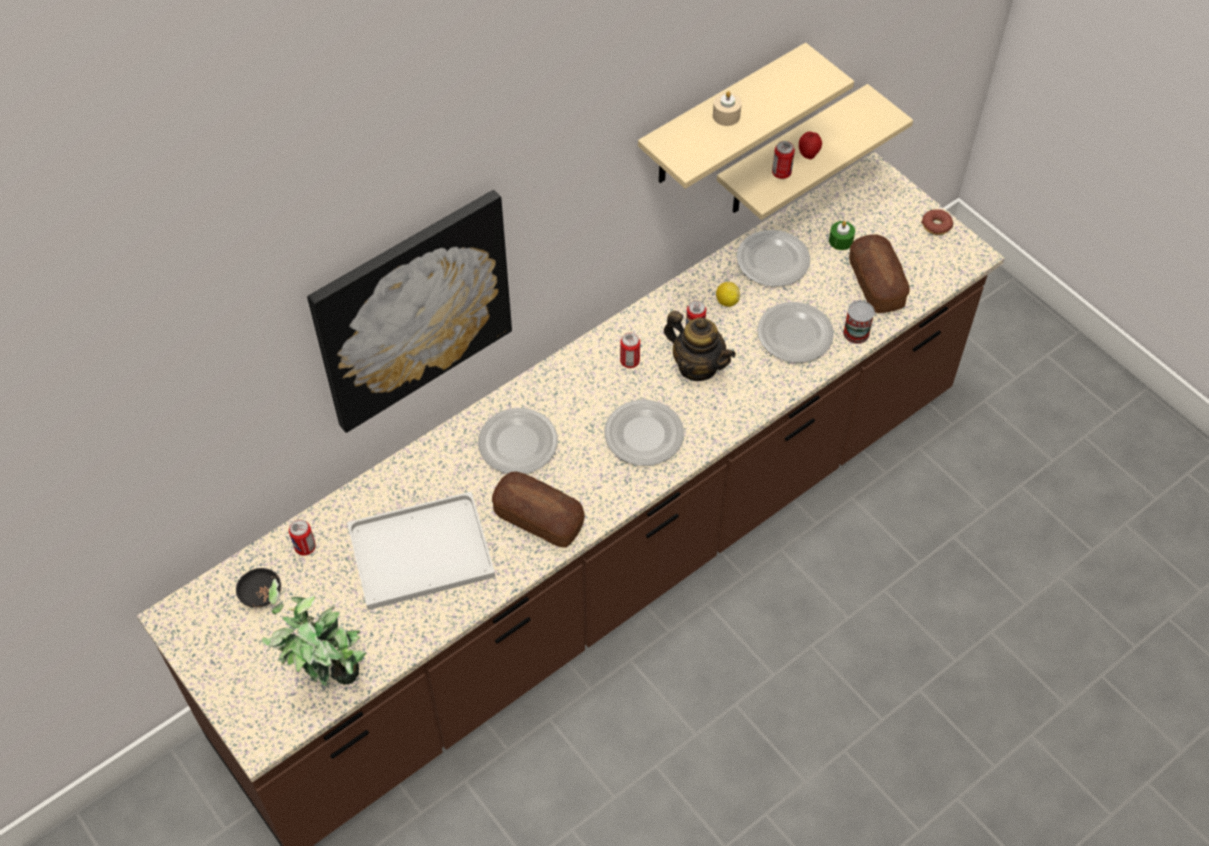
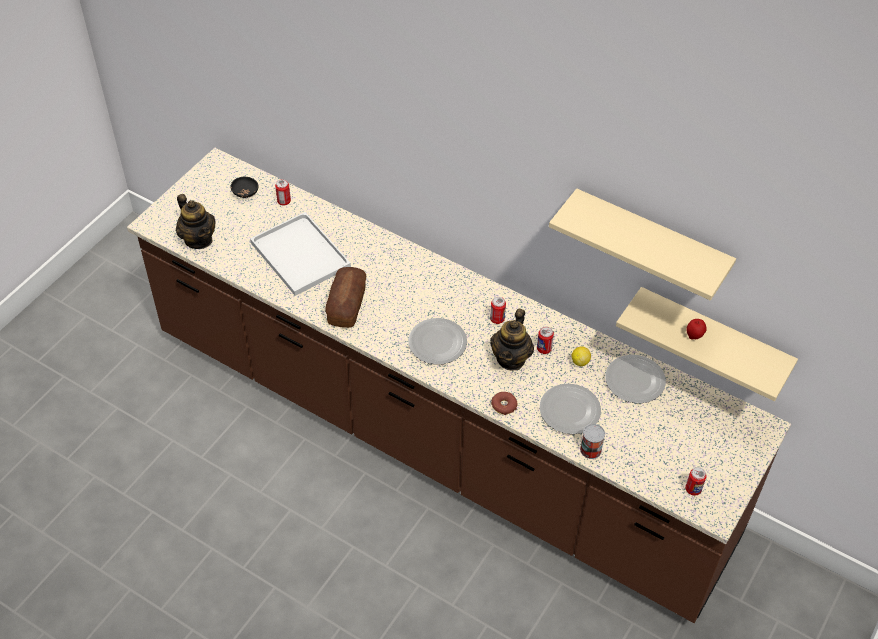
camera: 70 degrees right, 5 degrees down
(328, 678) = (198, 239): potted plant -> teapot
(413, 310) = (400, 139): picture -> none
(519, 444) = (401, 279): plate -> none
(726, 116) = (627, 229): beige candle -> none
(781, 173) = (664, 324): can -> can (693, 489)
(840, 240) = (679, 420): green candle -> none
(876, 283) = (648, 452): bread -> none
(936, 226) = (733, 483): donut -> donut (504, 405)

